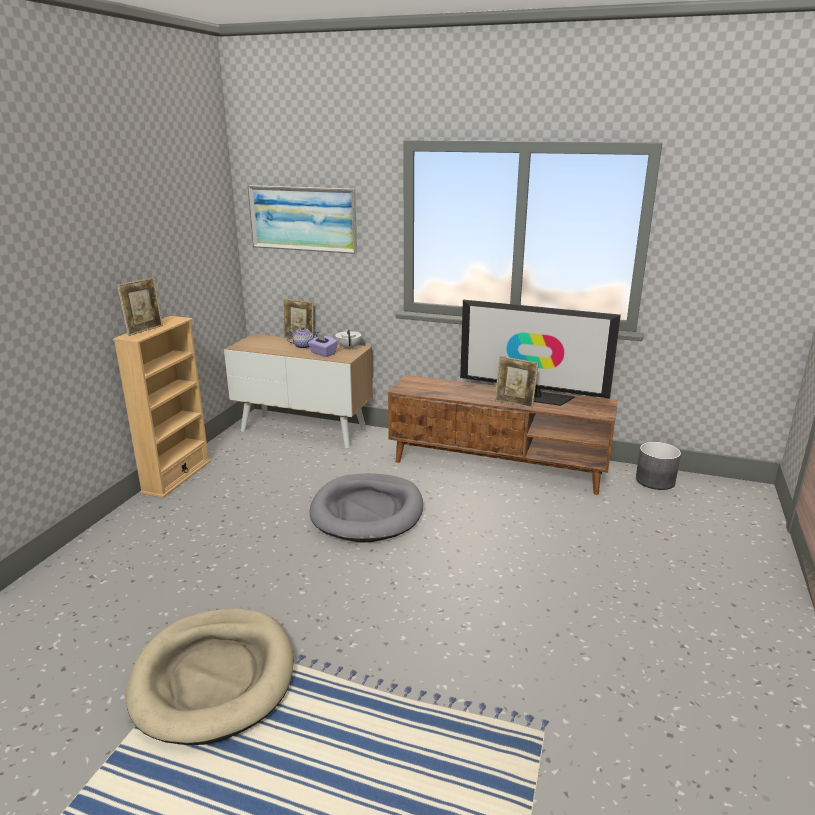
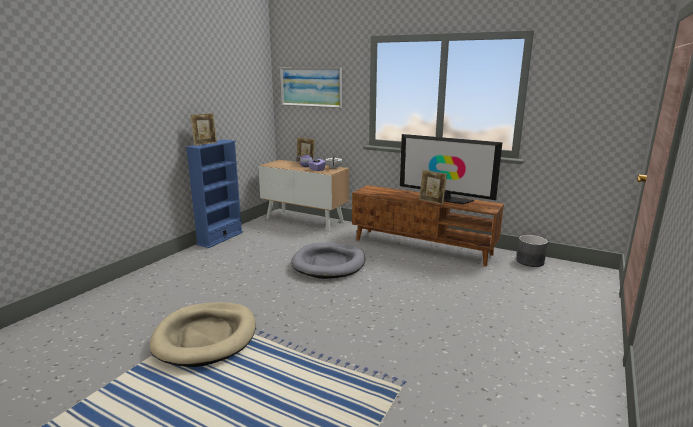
camera: 10 degrees right, 5 degrees down
(177, 476) = (220, 238): beige bookcase -> blue bookcase

